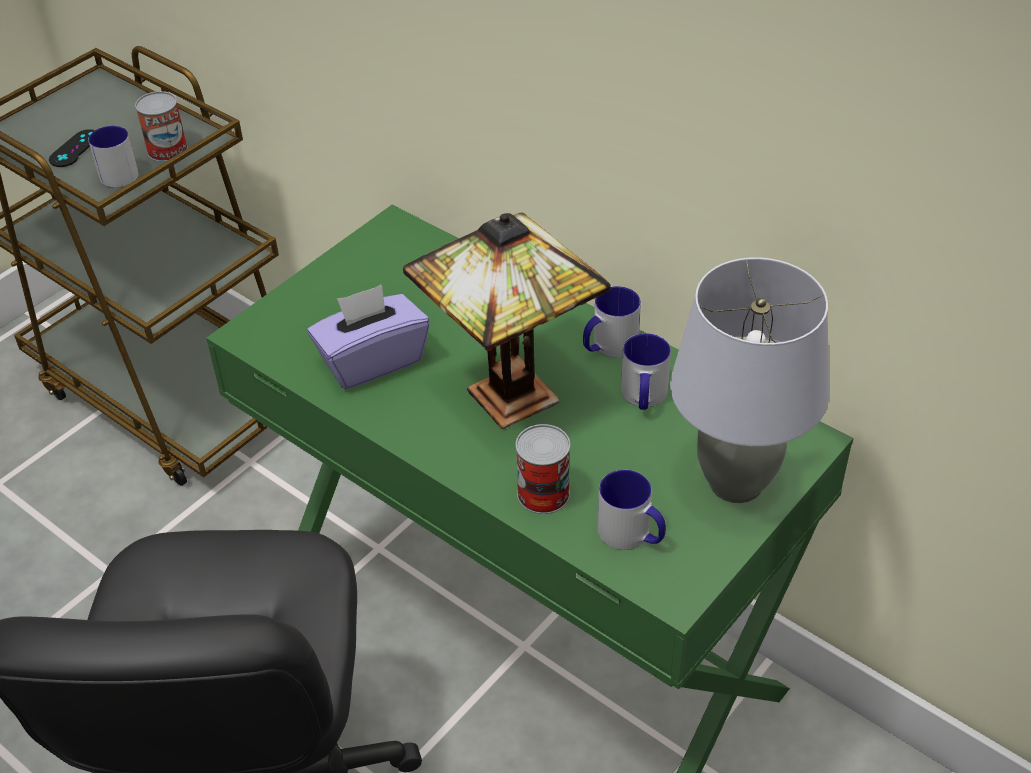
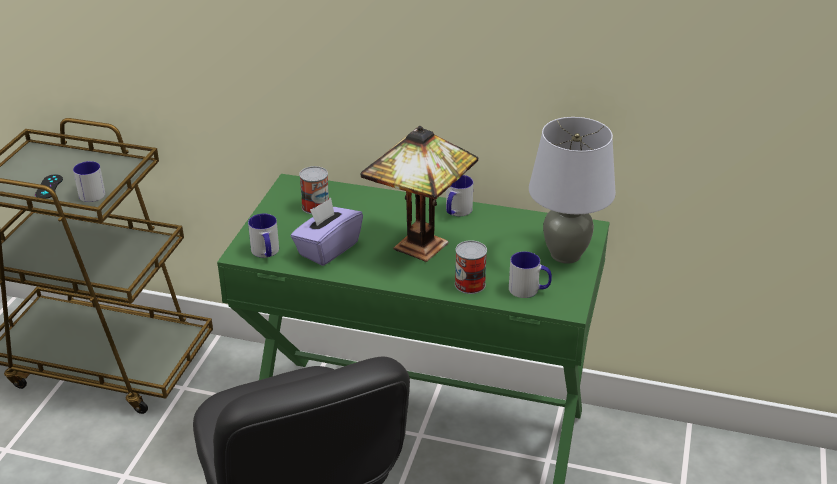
camera: 25 degrees left, 10 degrees down
(167, 150) = (113, 175): can -> can (315, 206)
(643, 397) = (492, 230): mug -> mug (266, 253)

